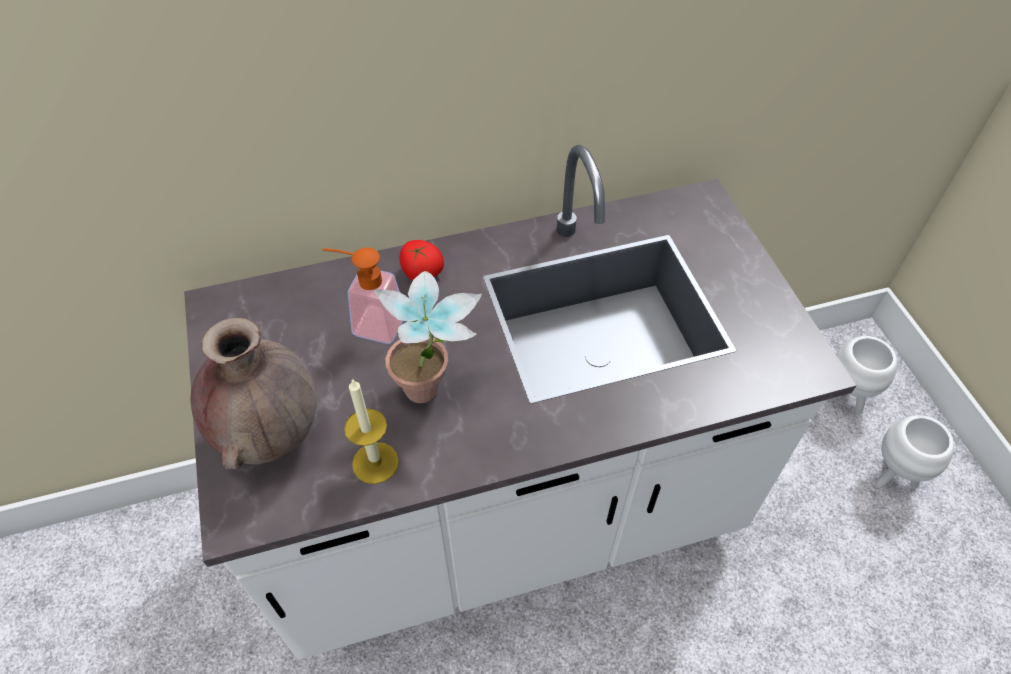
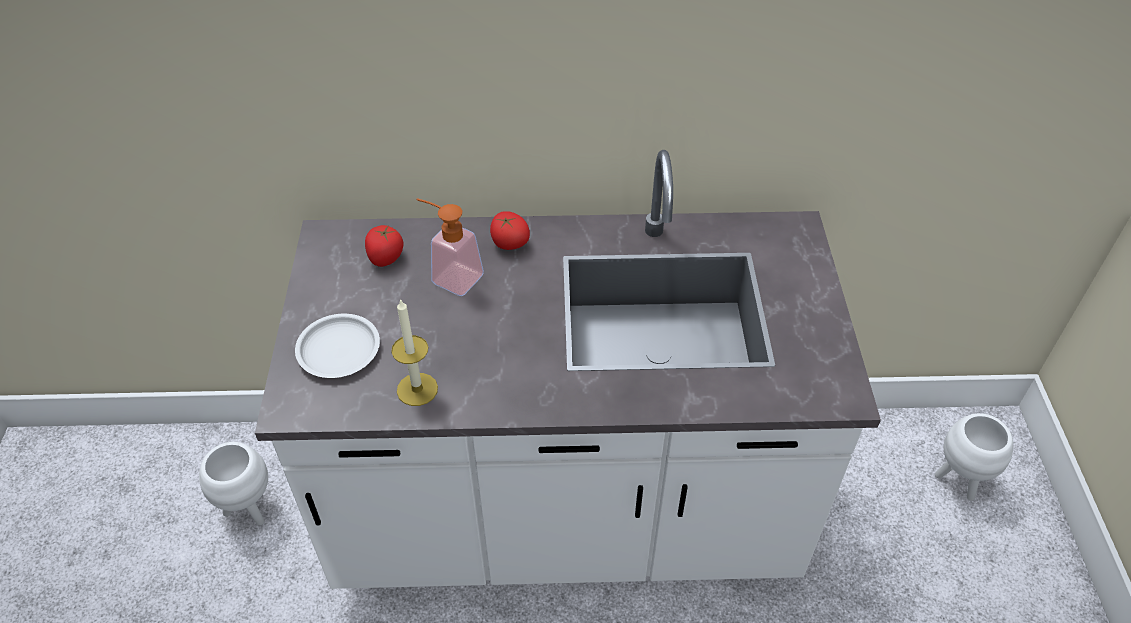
camera: 15 degrees right, 5 degrees down
(271, 435) = (338, 349): brown vase -> white plate
(291, 316) = (385, 257): none -> tomato
(434, 392) = (486, 343): potted plant -> none
(893, 476) = (988, 571): white planter -> white planter (249, 509)

